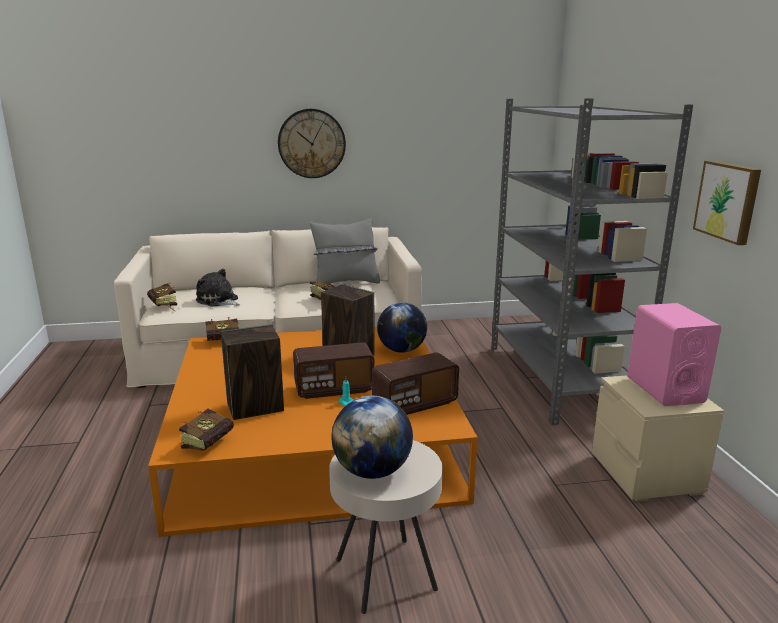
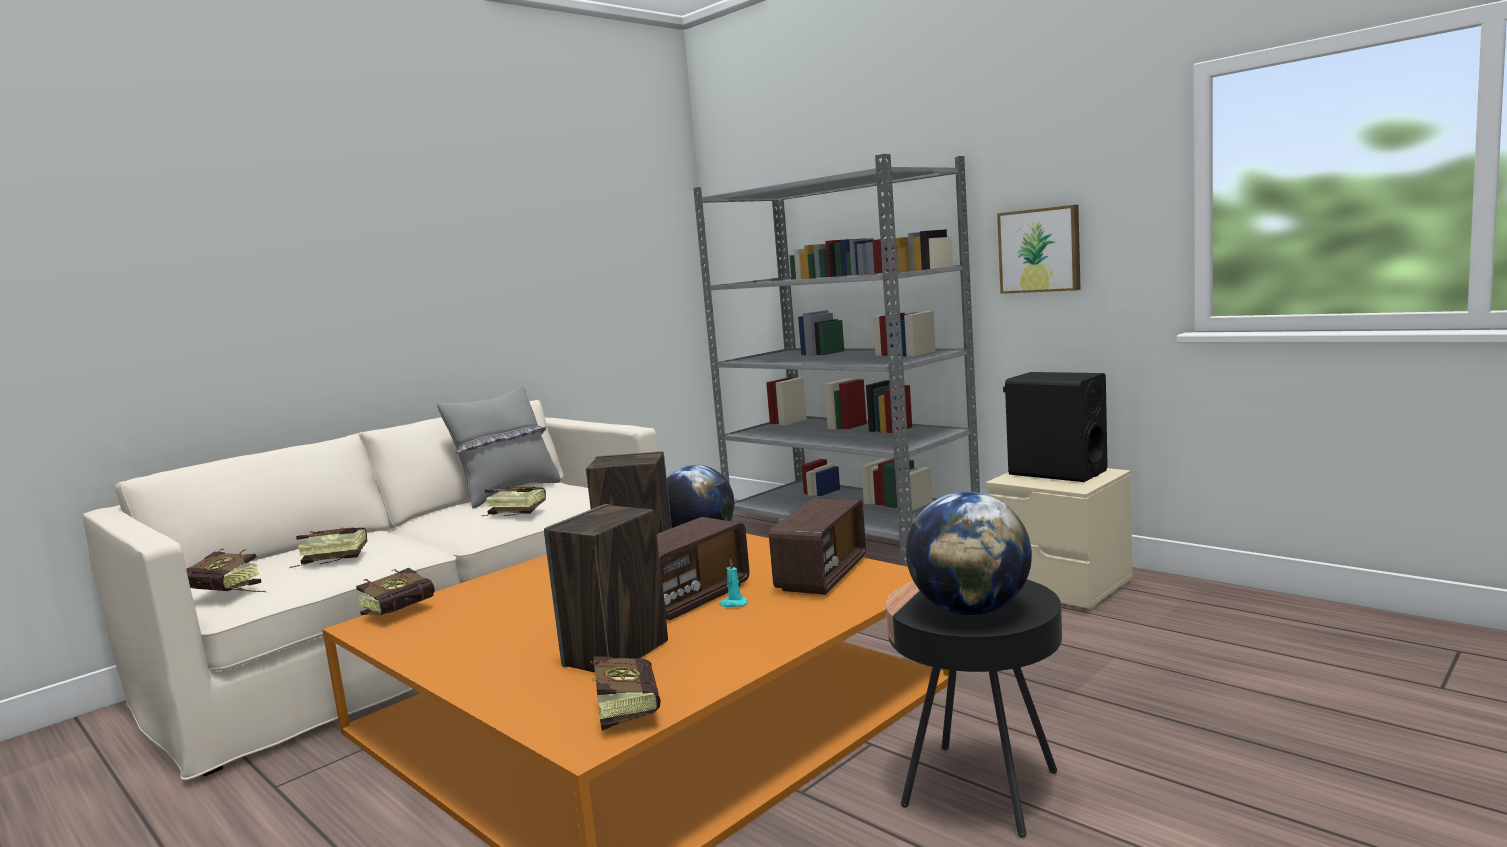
camera: 35 degrees left, 10 degrees down
(218, 301) = (329, 561): plush toy -> book
(311, 143) = (393, 284): wall clock -> none
(385, 574) = (980, 789): beige side table -> black side table
(664, 389) = (1056, 472): pink speaker -> black speaker

